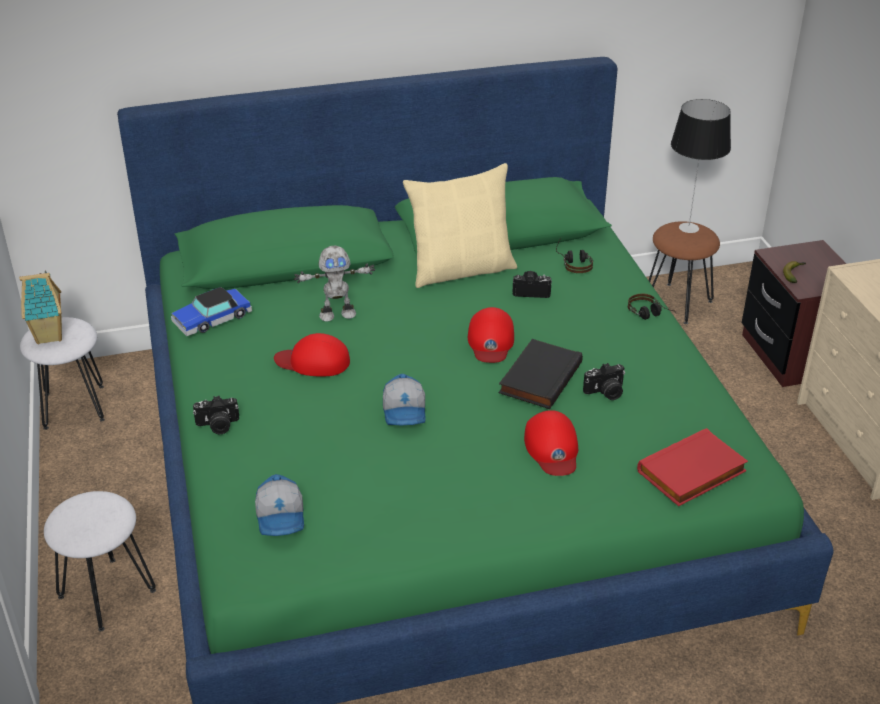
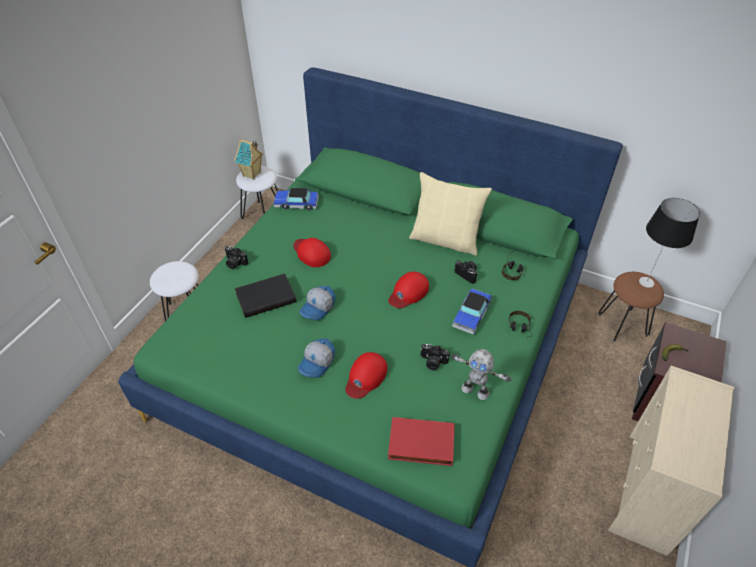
camera: 40 degrees right, 10 degrees up
(282, 517) = (202, 329): cap -> cap (317, 363)
(337, 314) = (354, 232): toy robot -> toy robot (475, 390)
(539, 377) = (408, 330): black book -> black book (266, 297)
(586, 327) = (471, 314): none -> toy car

